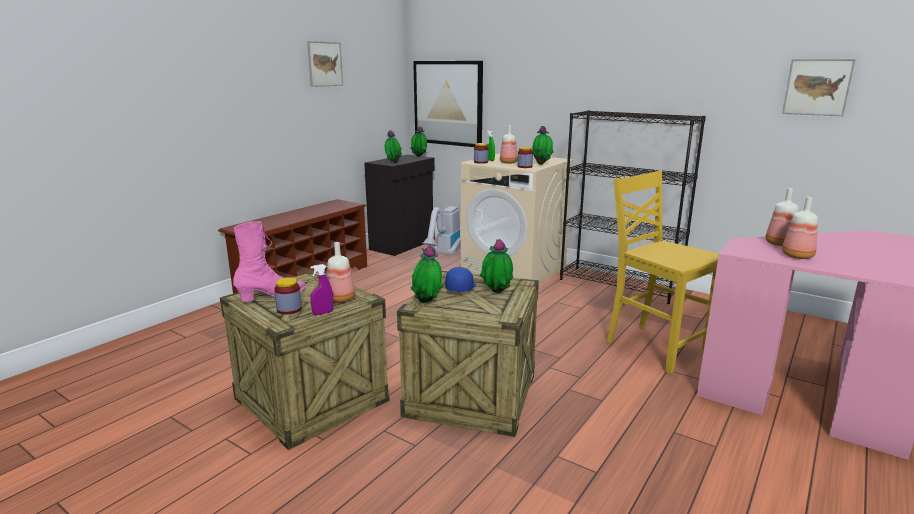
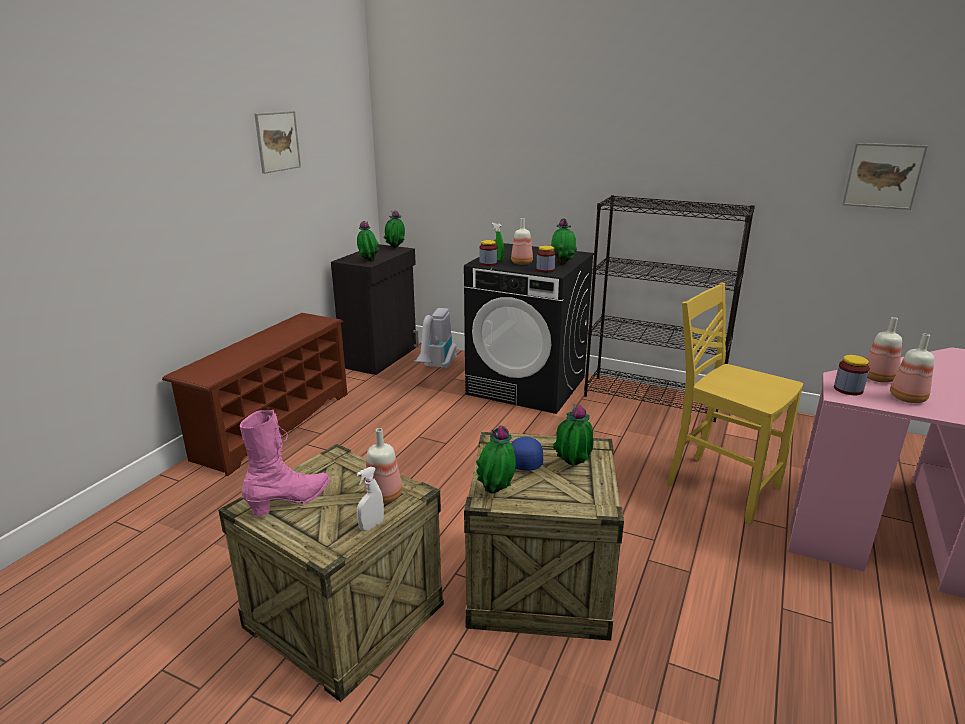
camera: 10 degrees left, 5 degrees up
(289, 309) = (323, 522): jar -> jar (848, 389)
(323, 313) = (371, 525): purple spray bottle -> white spray bottle
(448, 103) = (429, 181): picture -> none
(514, 270) = (527, 385): beige washing machine -> black washing machine

